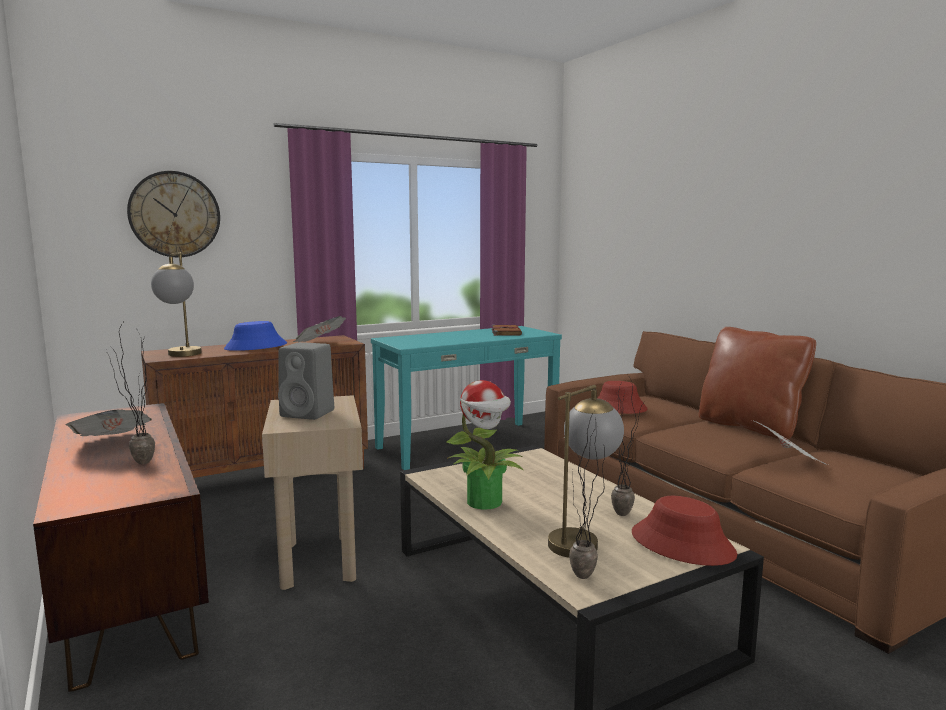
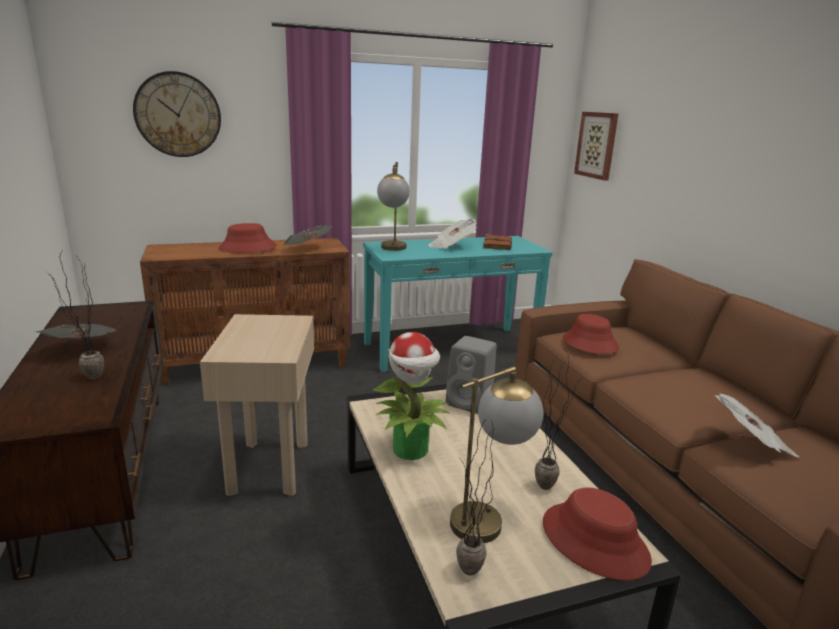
camera: 10 degrees right, 10 degrees up
(182, 356) = (176, 255): table lamp -> table lamp (393, 249)
(256, 347) = (247, 248): blue hat -> red hat
(309, 413) = (258, 338): grey speaker -> grey speaker (471, 403)
(462, 336) = (451, 246): none -> newspaper
(587, 234) = (597, 145): none -> picture
(750, 426) = (724, 385): brown pillow -> none

